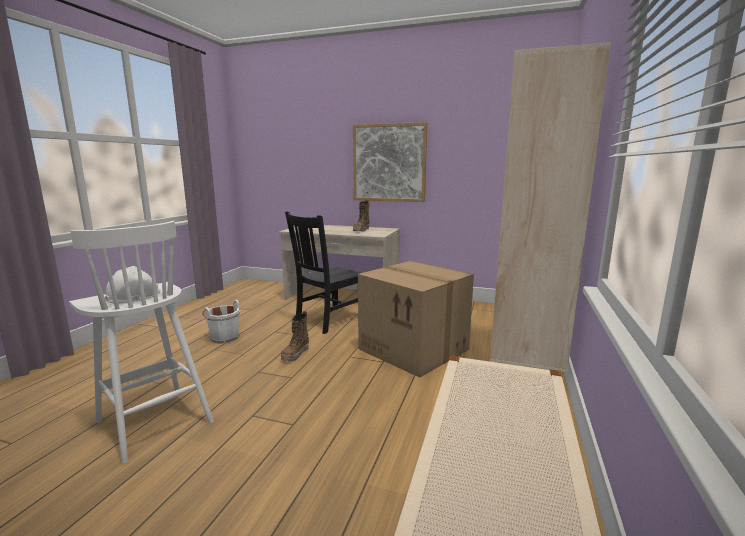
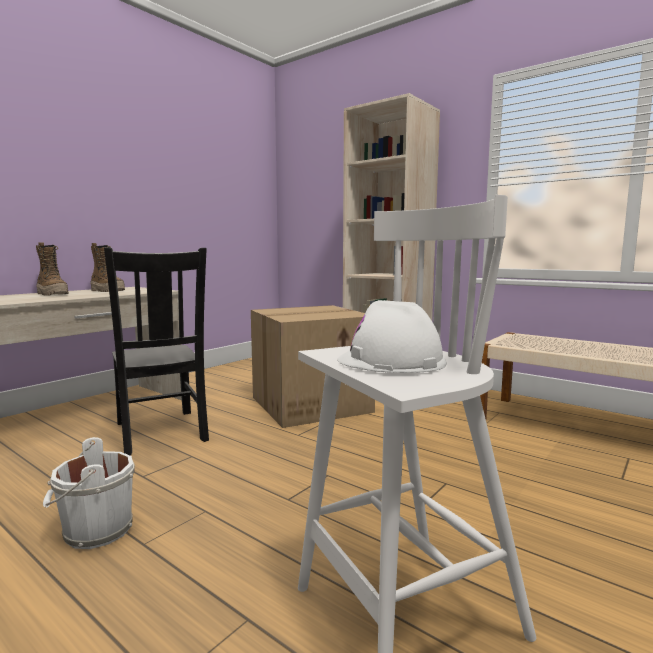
camera: 70 degrees left, 5 degrees down
(295, 354) = (257, 466): boot -> boot (52, 294)
(389, 163) = (106, 189): picture -> none

